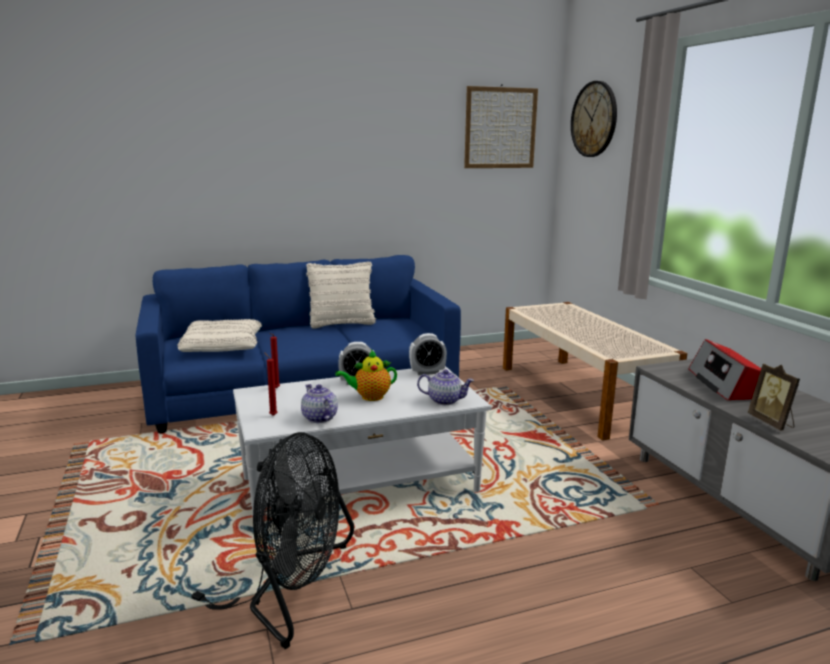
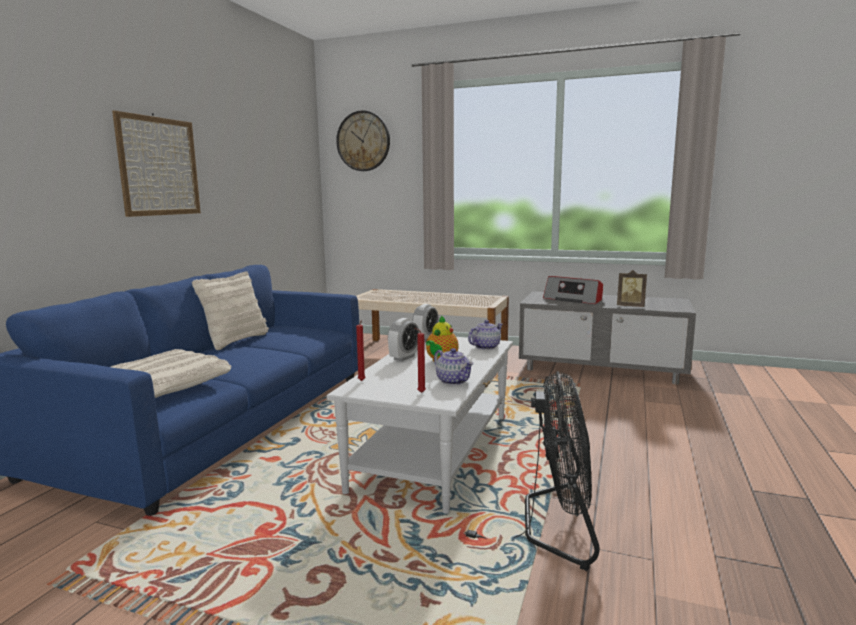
camera: 50 degrees left, 5 degrees down
(287, 590) = (548, 524): black fan -> black fan turned 45 degrees clockwise
(319, 418) = (454, 381): teapot -> teapot turned 135 degrees counterclockwise
(500, 126) = (287, 145): picture -> picture (159, 165)

